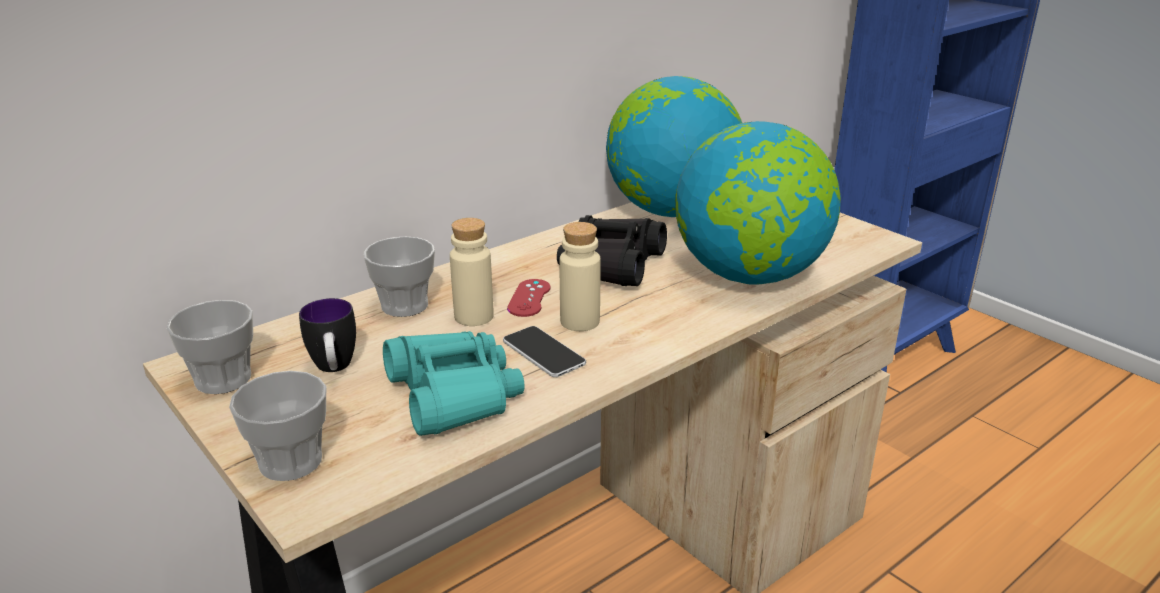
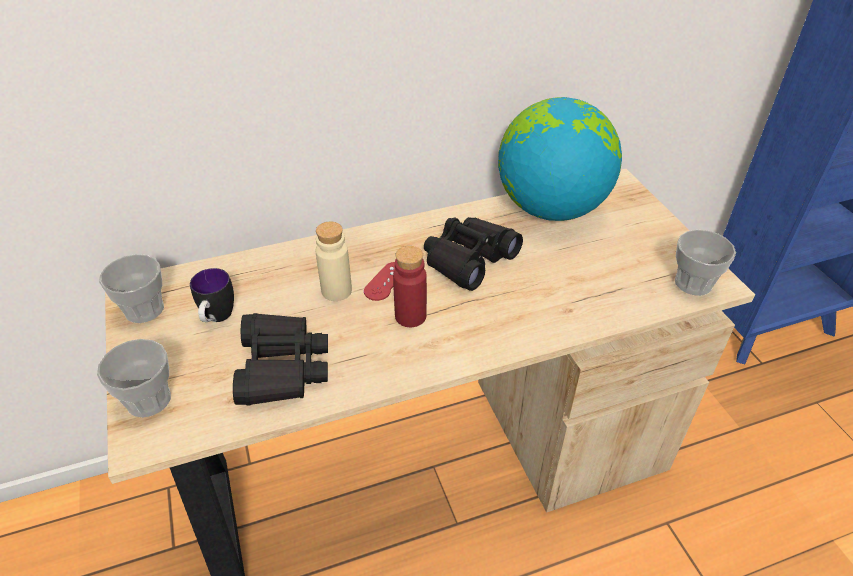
camera: 20 degrees right, 15 degrees up
(404, 305) = (294, 267): cup -> cup (693, 283)
(454, 395) = (282, 368): turquoise binoculars -> black binoculars
(543, 353) = (366, 342): phone -> none
(580, 321) = (410, 316): beige bottle -> red bottle
(749, 276) = (573, 299): globe -> none

